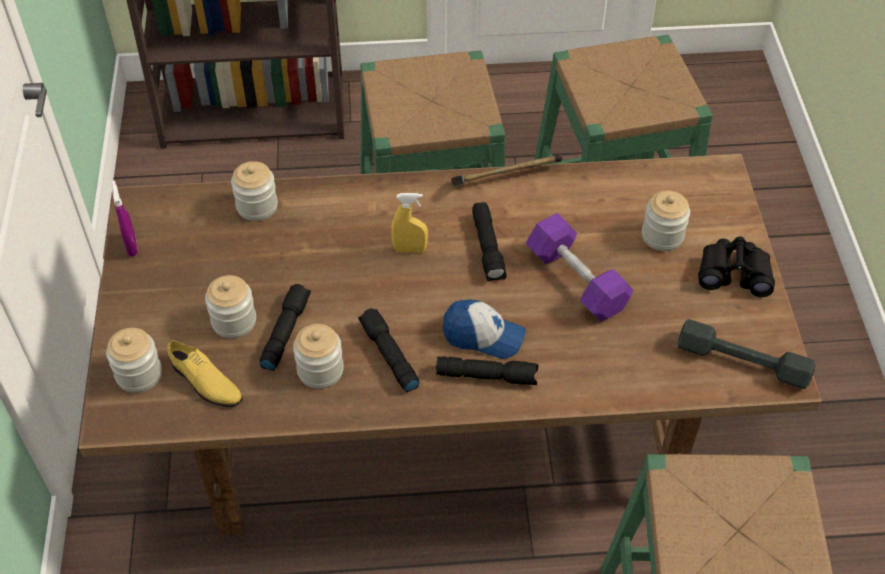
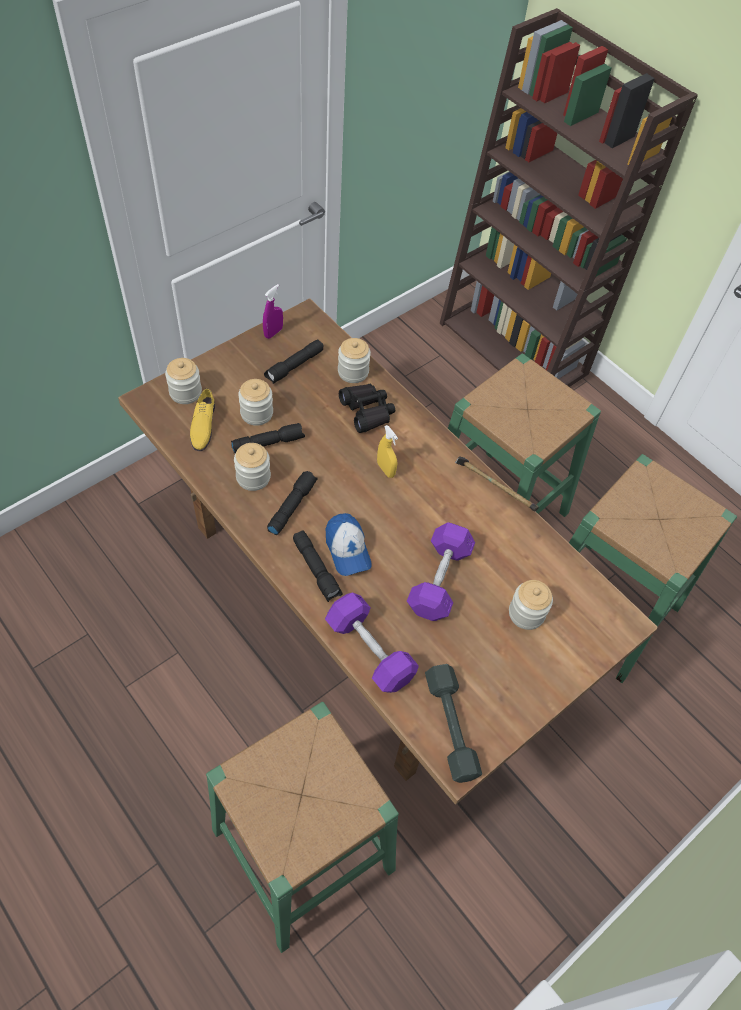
camera: 50 degrees right, 5 degrees up
(488, 248) = (424, 513): black flashlight -> black flashlight (294, 366)
(616, 381) = (370, 650): none -> purple dumbbell
(734, 273) = (531, 680): black binoculars -> black binoculars (367, 411)

